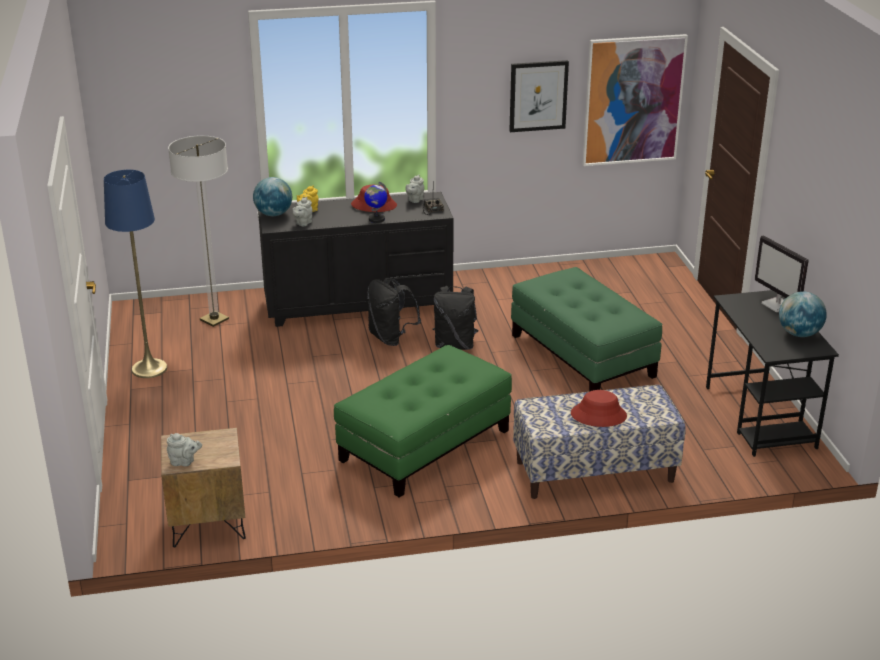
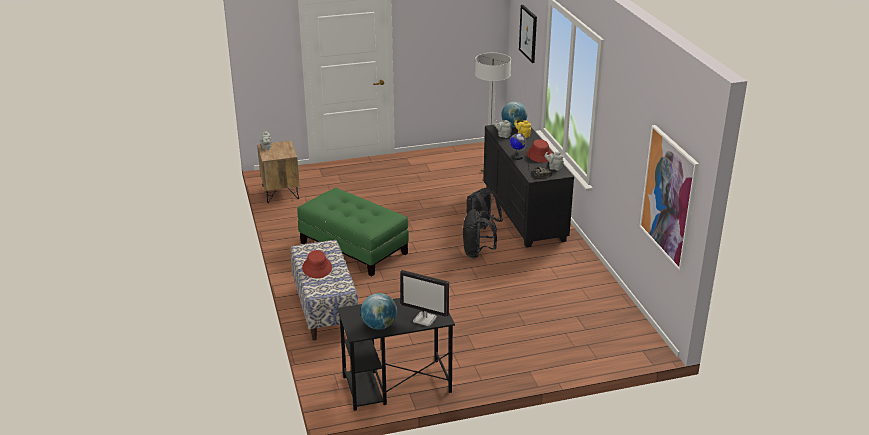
camera: 85 degrees right, 0 degrees up
(149, 368) = (428, 159): blue floor lamp -> none
(538, 96) = (631, 149): picture -> picture (528, 33)
(583, 355) = (474, 305): green ottoman -> none
(777, 305) = (425, 319): monitor -> monitor turned 120 degrees counterclockwise

